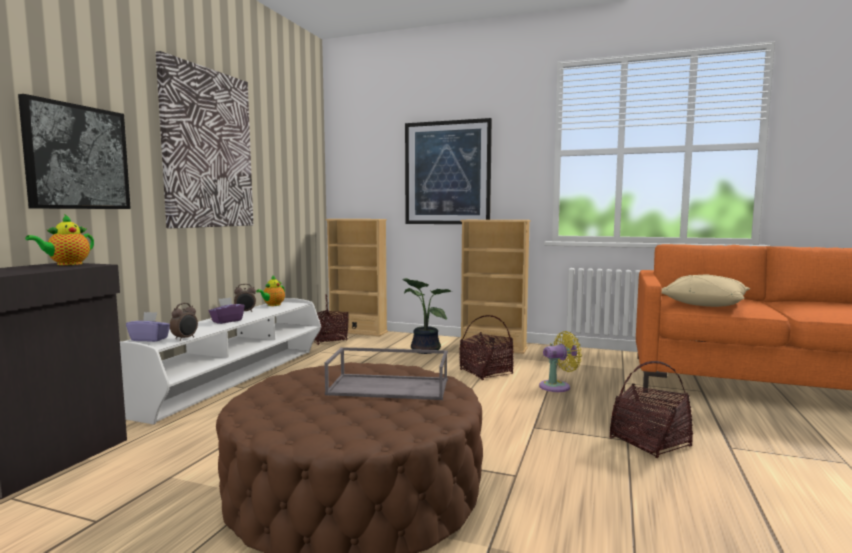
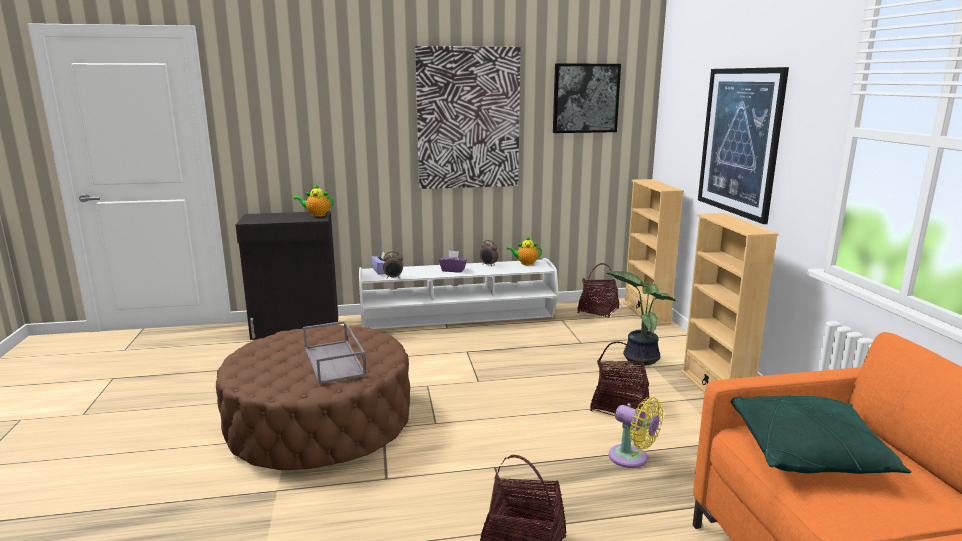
camera: 60 degrees right, 10 degrees up
(77, 157) = (345, 140): picture -> picture (585, 98)
(704, 304) = (808, 453): beige pillow -> green pillow

